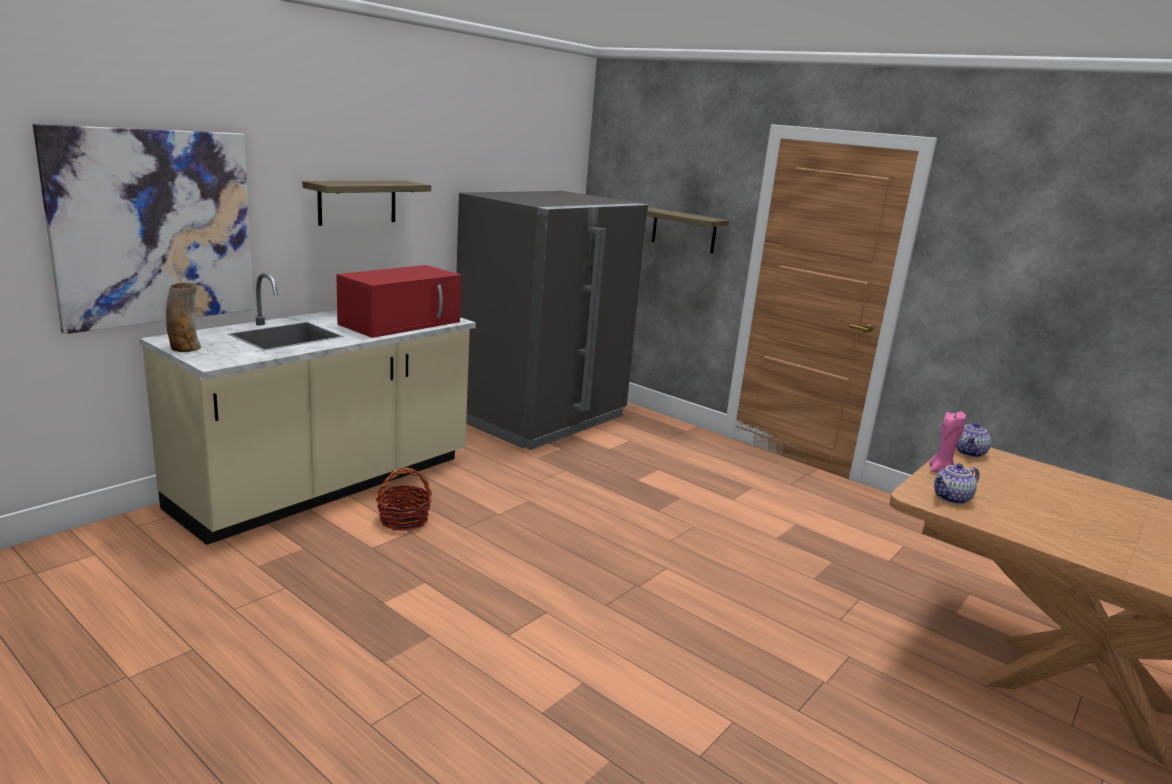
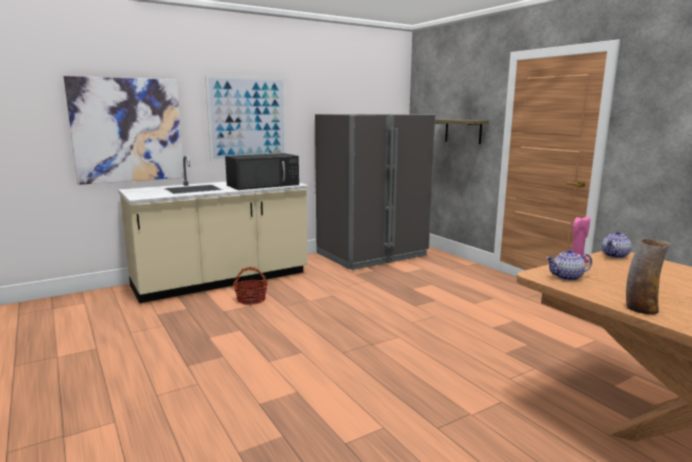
camera: 20 degrees right, 5 degrees down
(185, 348) = (133, 192): vase -> vase (640, 309)
(357, 202) = (248, 119): shelf -> picture
(401, 322) = (264, 185): red microwave -> black microwave

